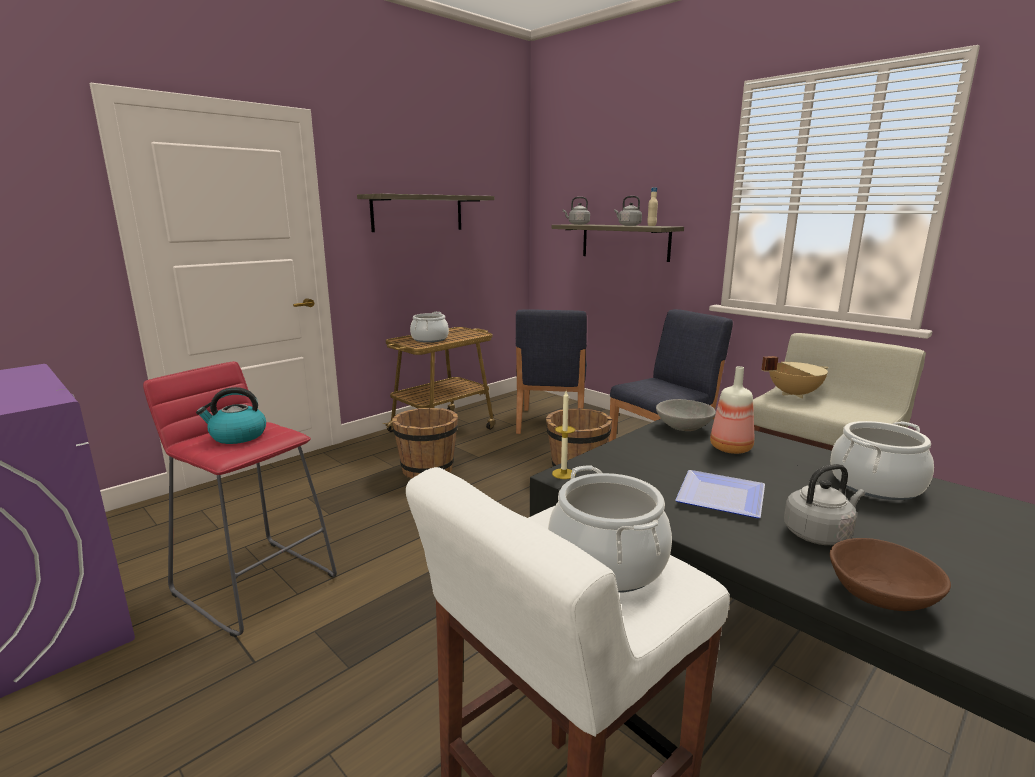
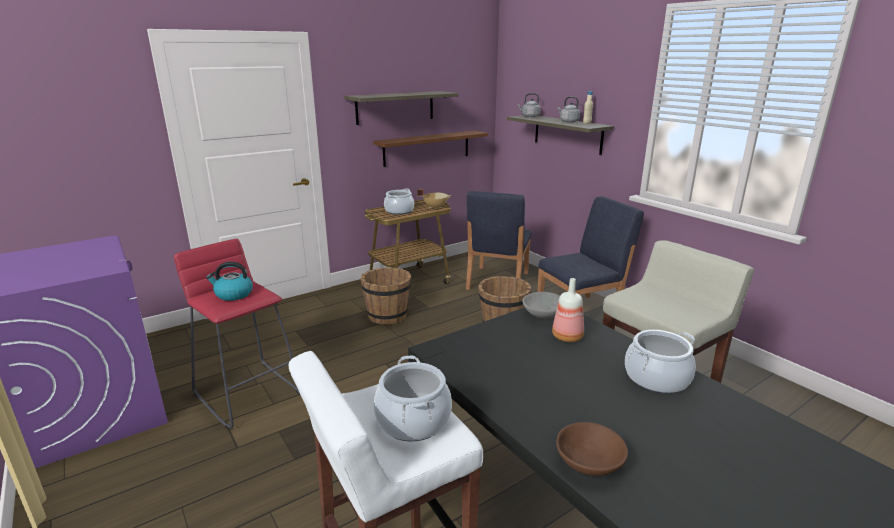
camera: 10 degrees right, 5 degrees up
(455, 265) = (427, 148): none -> brown shelf
(563, 474) = (432, 347): candle -> none
(724, 496) = (534, 377): plate -> none
(792, 394) = (645, 292): beige cooking pot -> beige cooking pot (435, 207)
(819, 534) = (581, 413): grey kettle -> none

